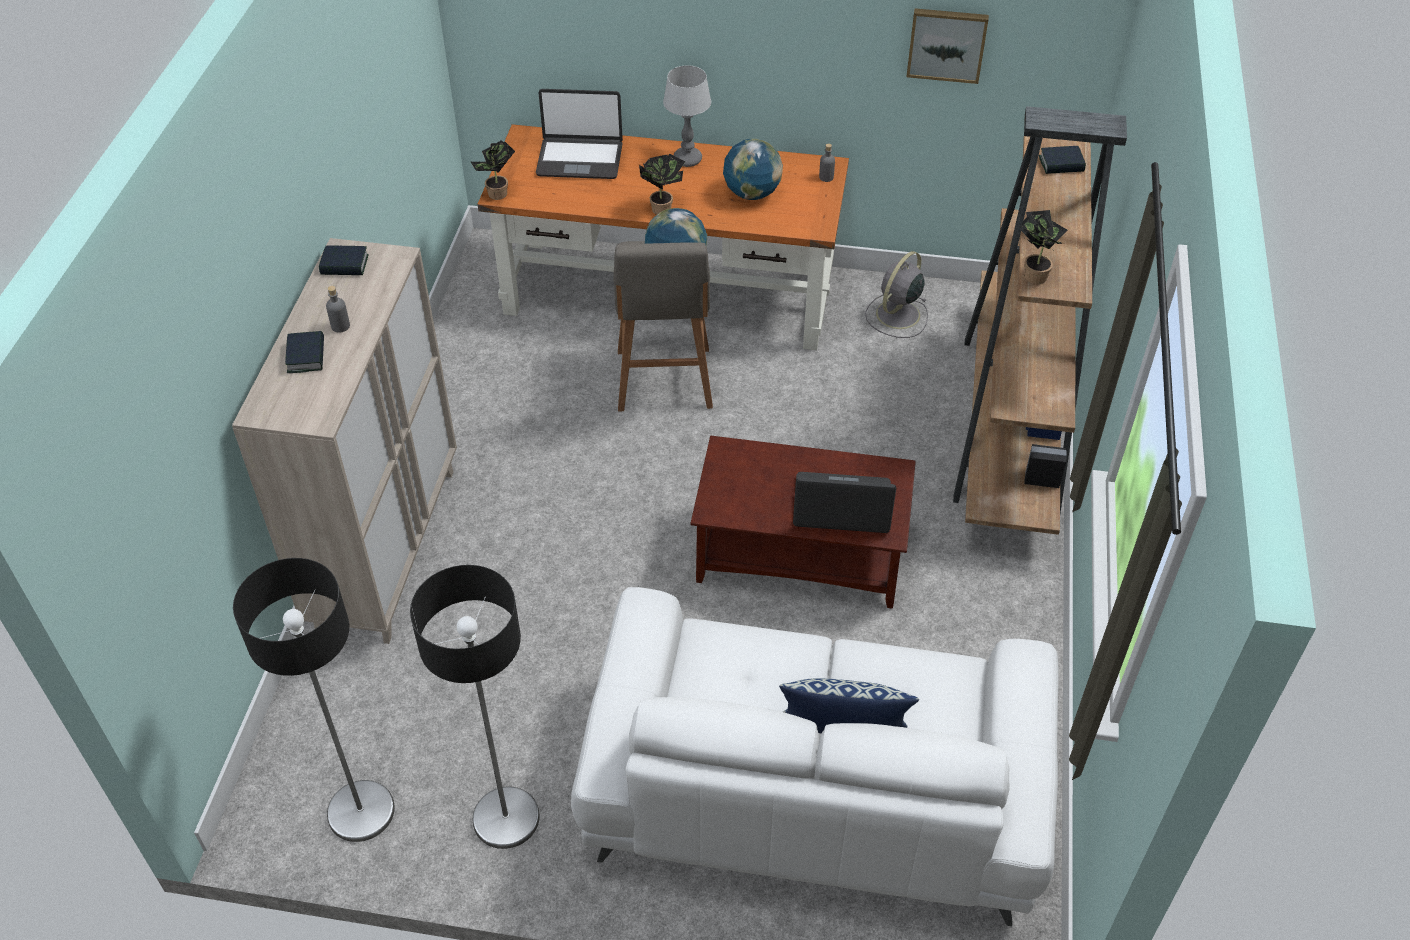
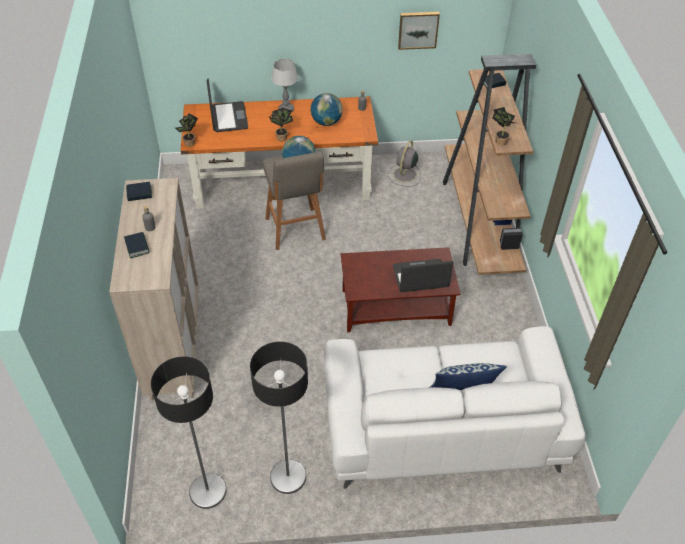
camera: 15 degrees left, 0 degrees up
(580, 159) = (228, 118): laptop -> laptop turned 90 degrees counterclockwise

